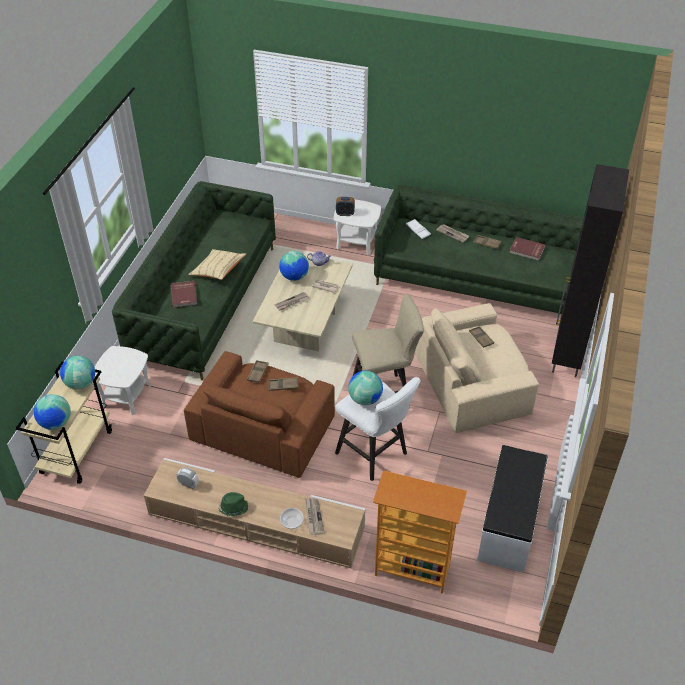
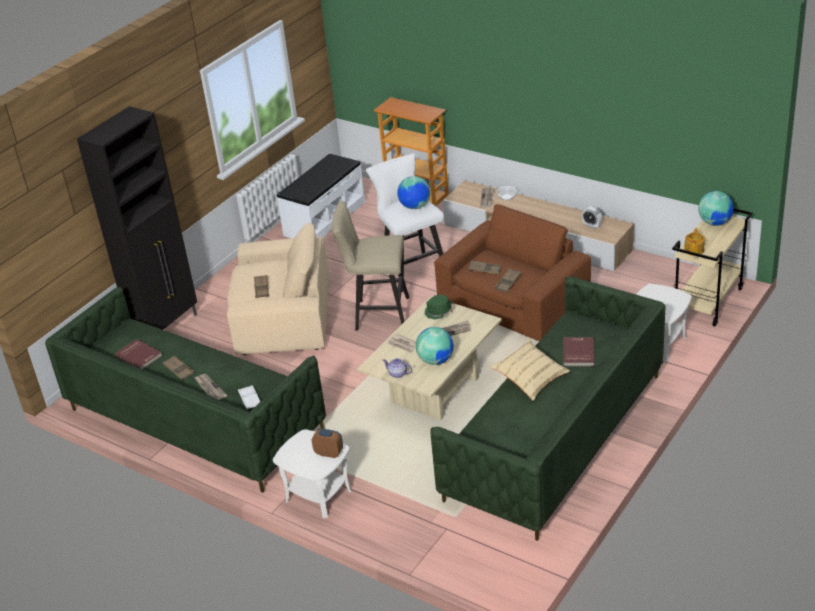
camera: 160 degrees left, 10 degrees down
(80, 383) = (694, 250): globe -> teapot
(233, 507) = (554, 209): green hat -> green hat (439, 312)

